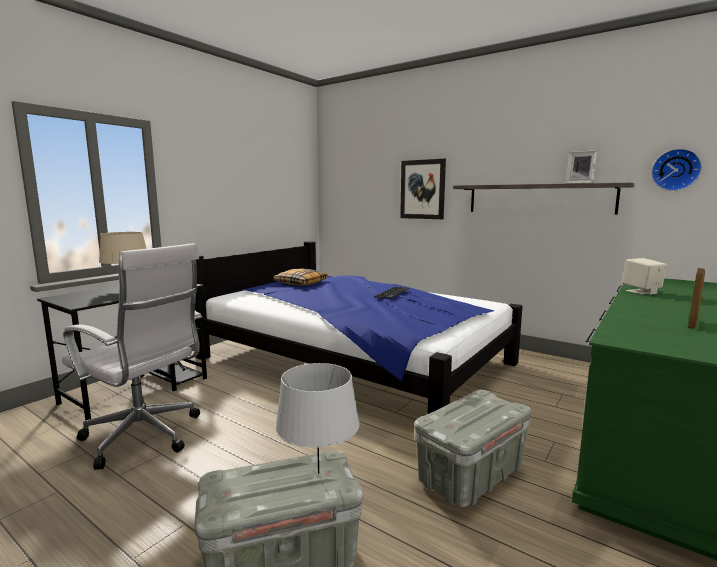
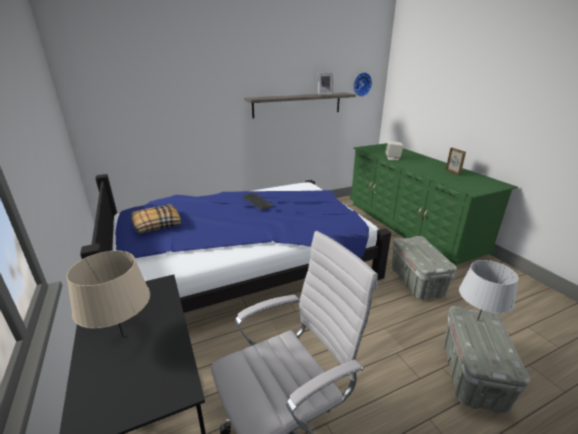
camera: 60 degrees left, 15 degrees up
(422, 189) = (207, 102): picture -> none

